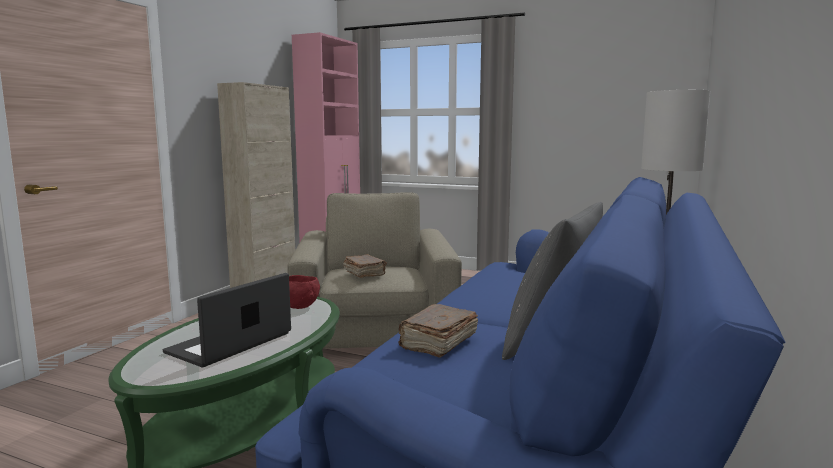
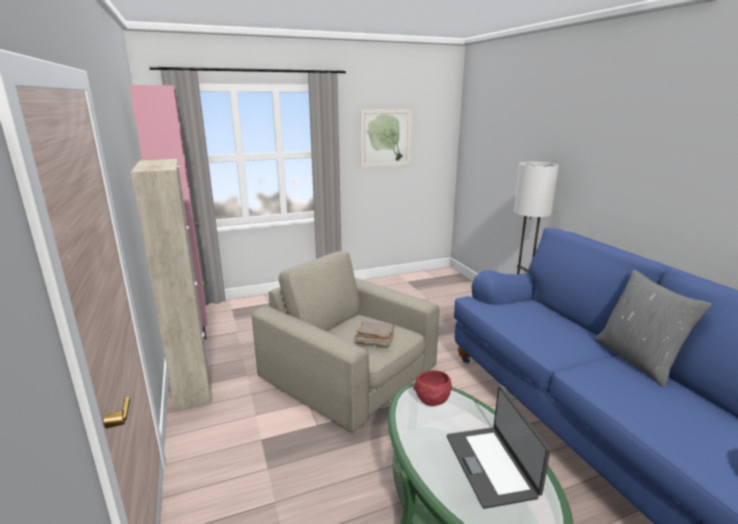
camera: 45 degrees left, 10 degrees up
(437, 343) = (628, 393): brown book -> none
(582, 93) = (385, 138): none -> picture

